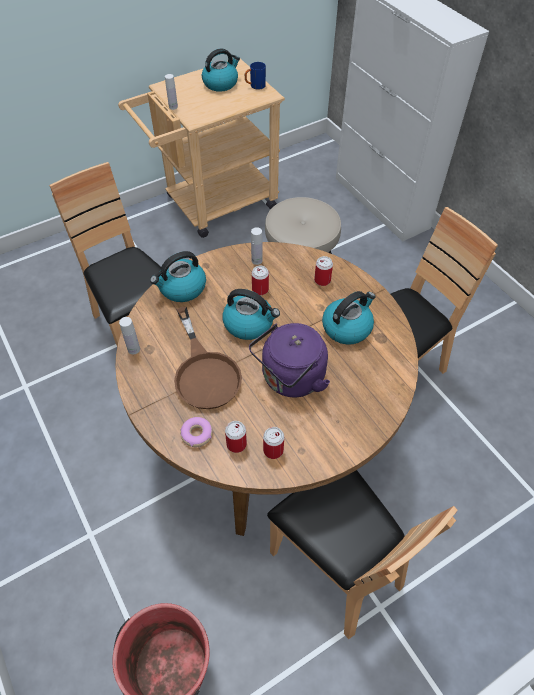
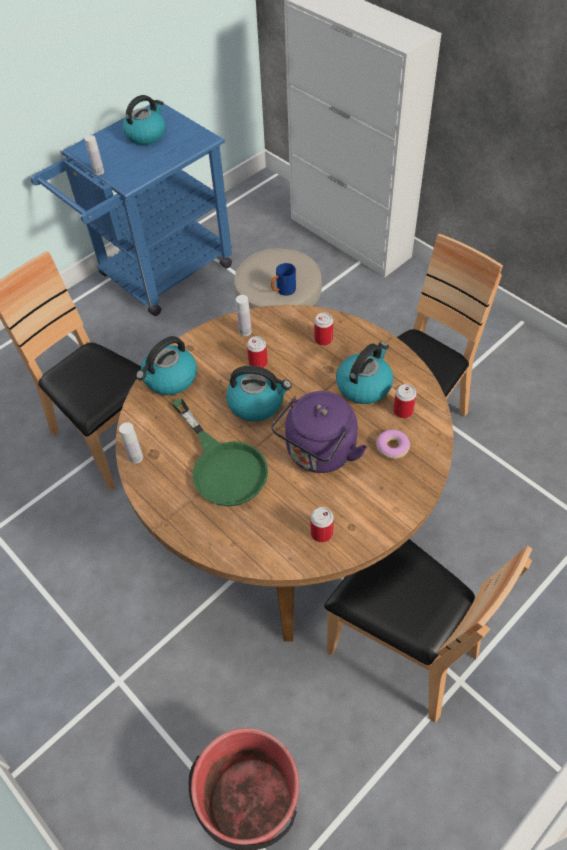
camera: 10 degrees left, 0 degrees up
(196, 434) = (234, 534): donut -> donut (392, 447)
(205, 372) = (223, 465): brown frying pan -> green frying pan
(213, 205) = (157, 276): beige cart -> blue cart
(236, 444) = (280, 535): can -> can (403, 411)
(255, 86) = (187, 132): blue mug -> blue mug (283, 291)

